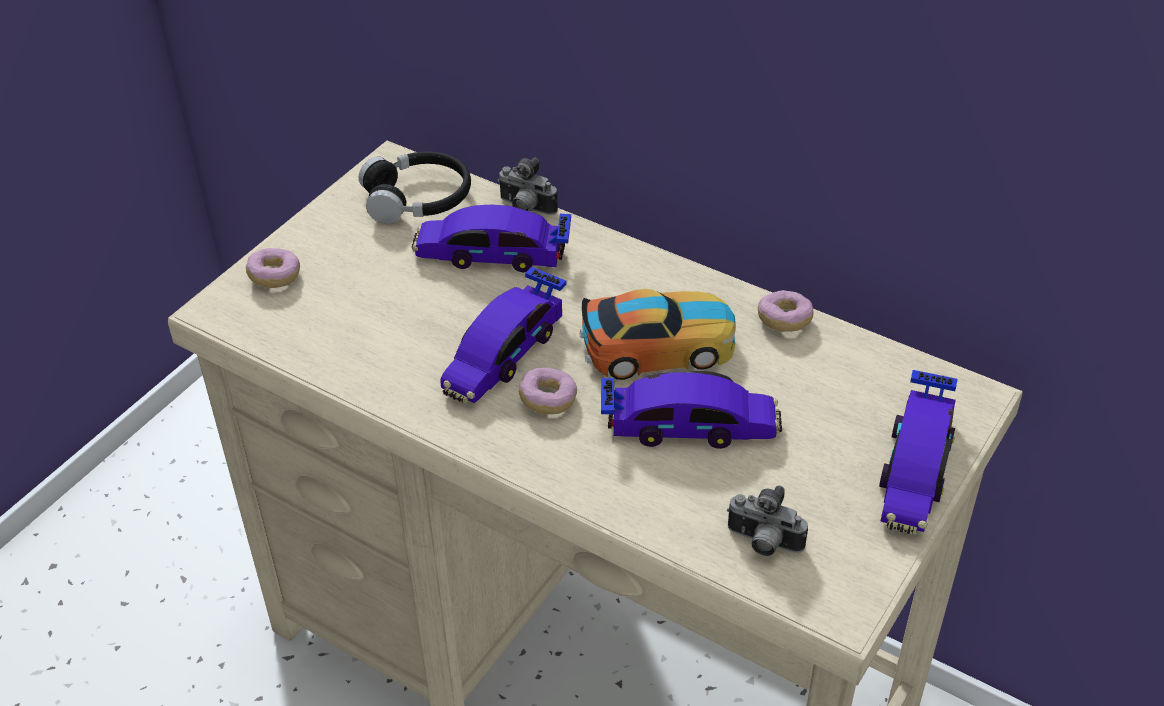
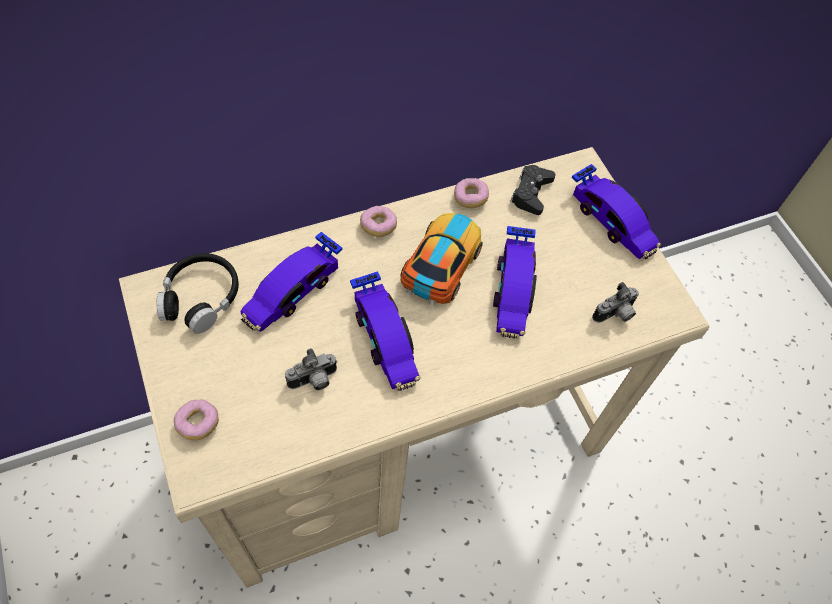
camera: 60 degrees left, 15 degrees up
(525, 209) = (267, 249): camera -> camera (314, 381)
(548, 400) = (441, 342): donut -> donut (378, 226)
(690, 426) = (513, 290): toy car -> toy car turned 150 degrees clockwise
(861, 369) = (531, 193): none -> black game controller

